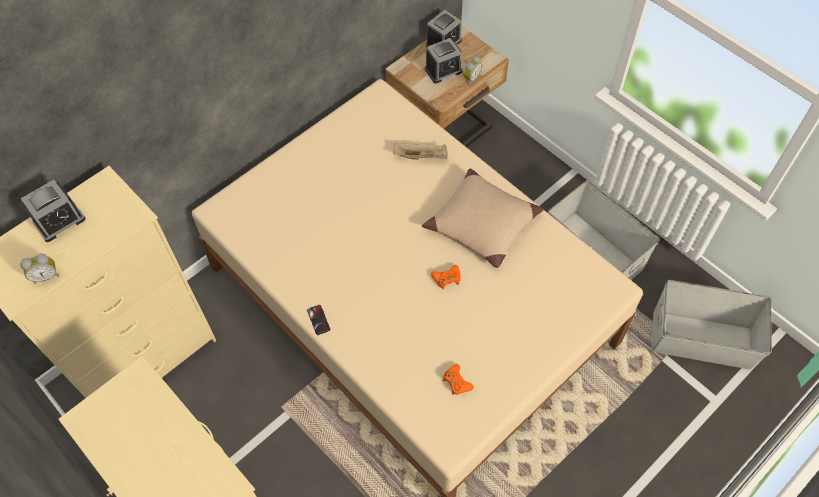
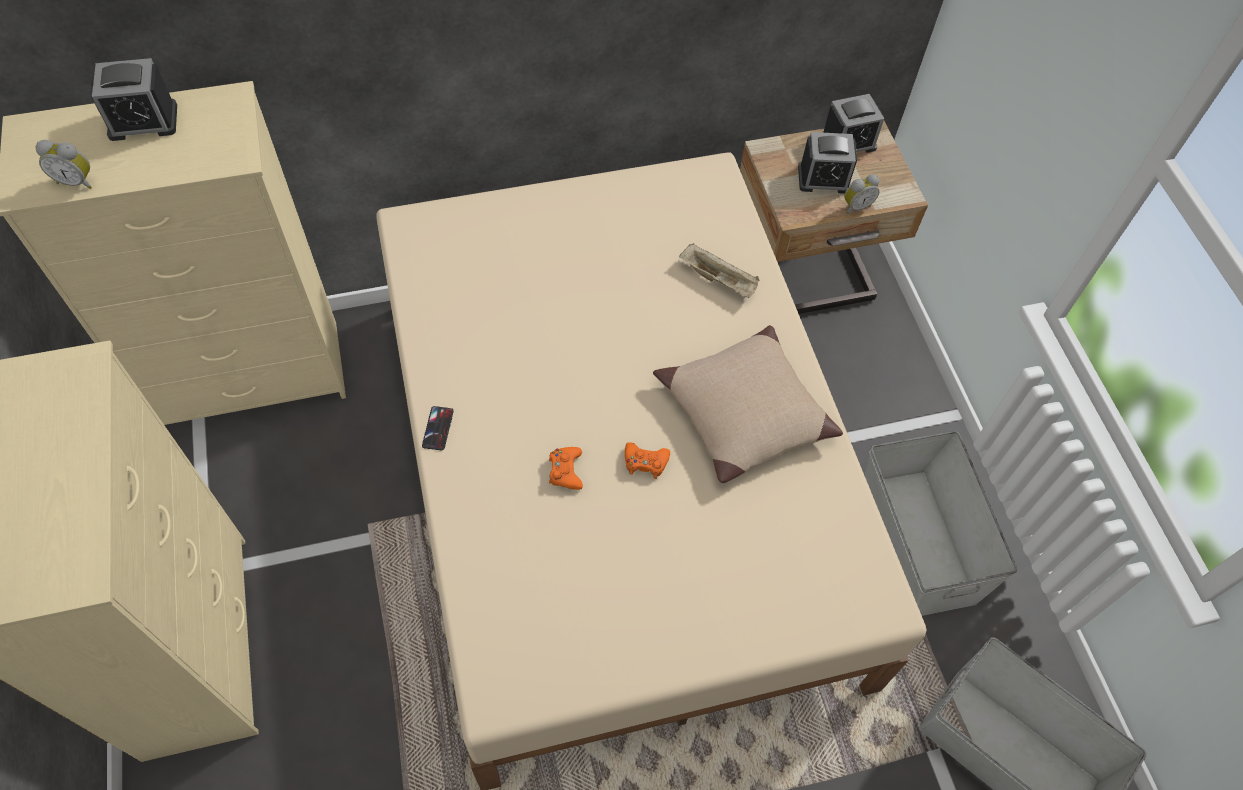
camera: 25 degrees right, 0 degrees up
(456, 382) = (564, 614): orange game controller -> orange game controller (565, 471)

